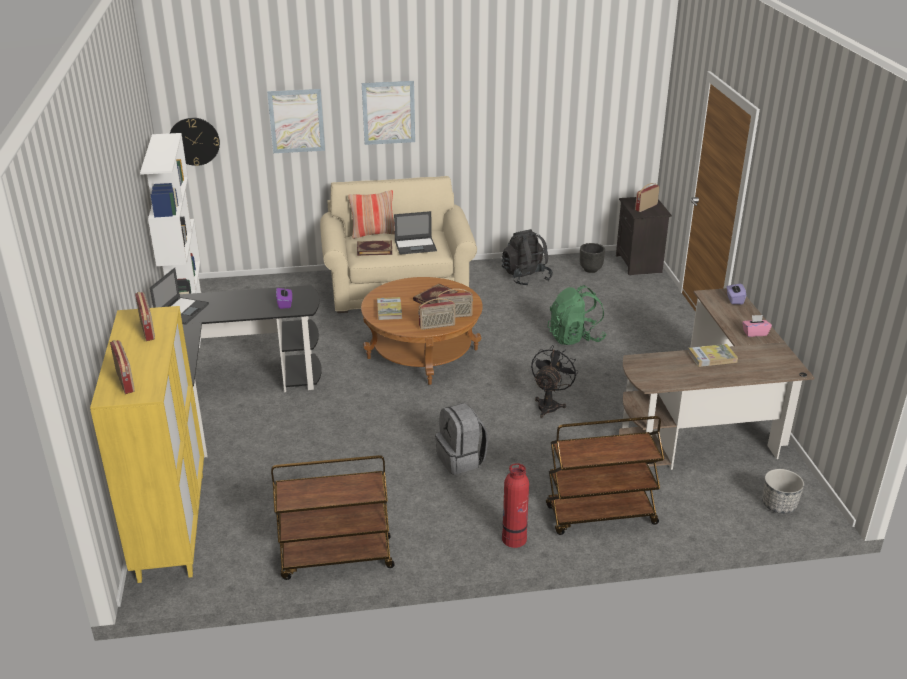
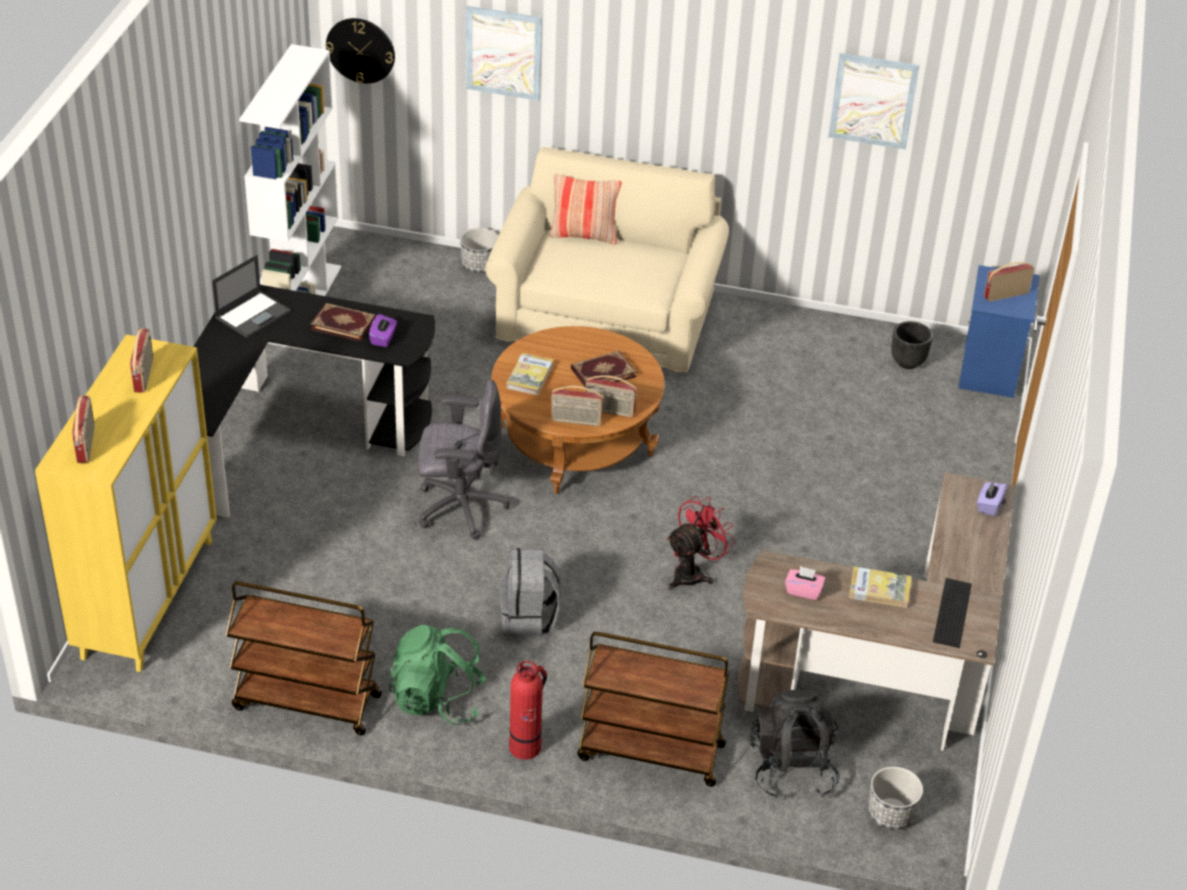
camera: 20 degrees right, 10 degrees up
(298, 279) = (479, 265): none -> planter
(371, 408) = (459, 507): none -> grey office chair
(374, 249) = (567, 265): book -> book (344, 323)
(388, 112) = (637, 68): picture -> picture (873, 100)
(416, 246) = (627, 275): laptop -> none
(526, 277) = (801, 350): black backpack -> black backpack (792, 769)
(549, 405) = (693, 573): black fan -> red fan
(575, 338) = (801, 476): green backpack -> green backpack (437, 700)
(639, 264) = (990, 372): black nightstand -> blue nightstand
(755, 333) = (971, 569): pink tissue box -> pink tissue box (803, 591)
(765, 358) = (952, 613): none -> keyboard

